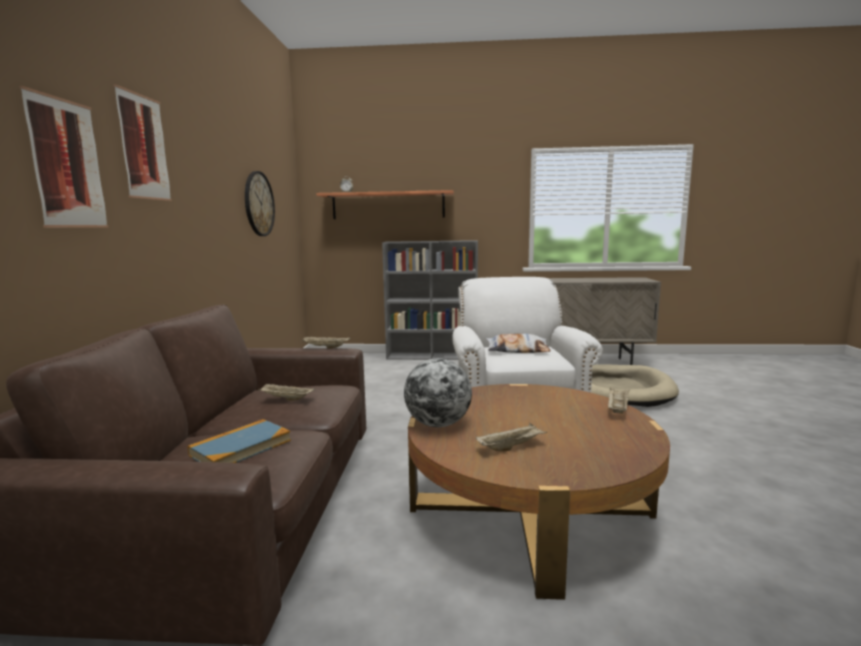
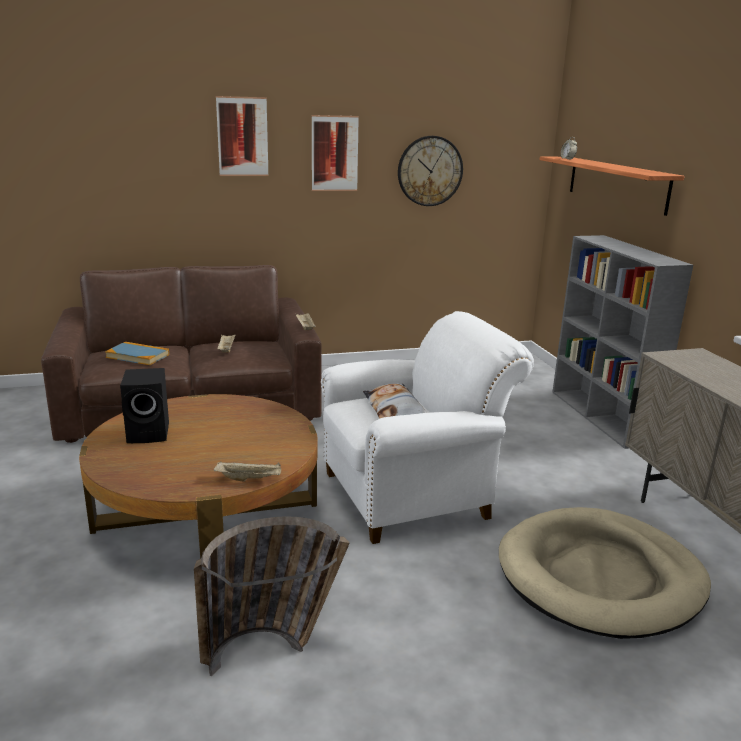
camera: 70 degrees right, 10 degrees up
(67, 164) = (165, 158): picture -> picture (334, 153)
(438, 424) = (193, 404): globe -> none
(511, 447) = (150, 433): beige tray -> black speaker
(729, 491) = (273, 647): none -> basket

